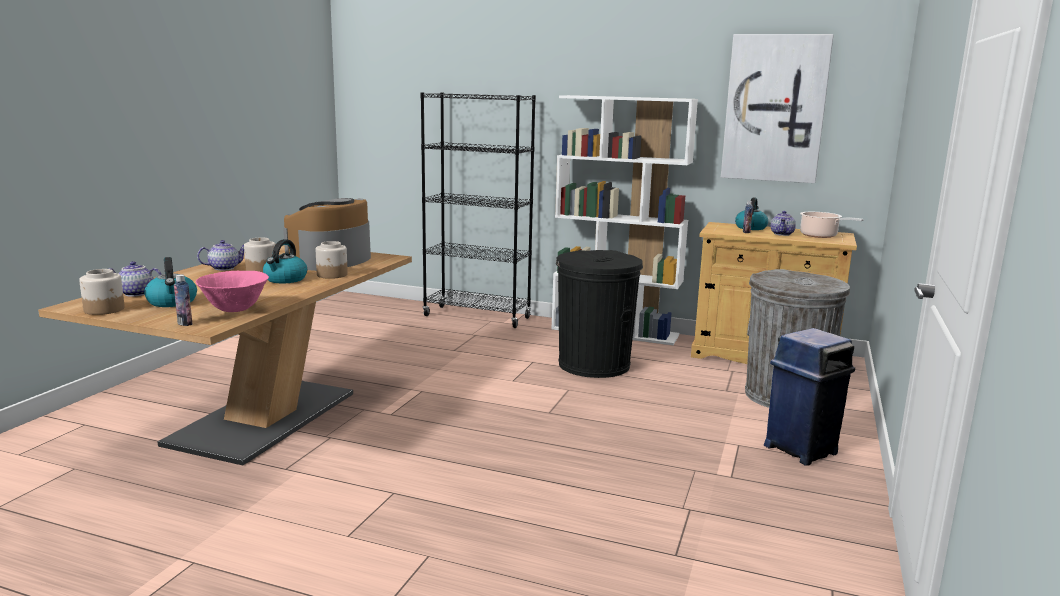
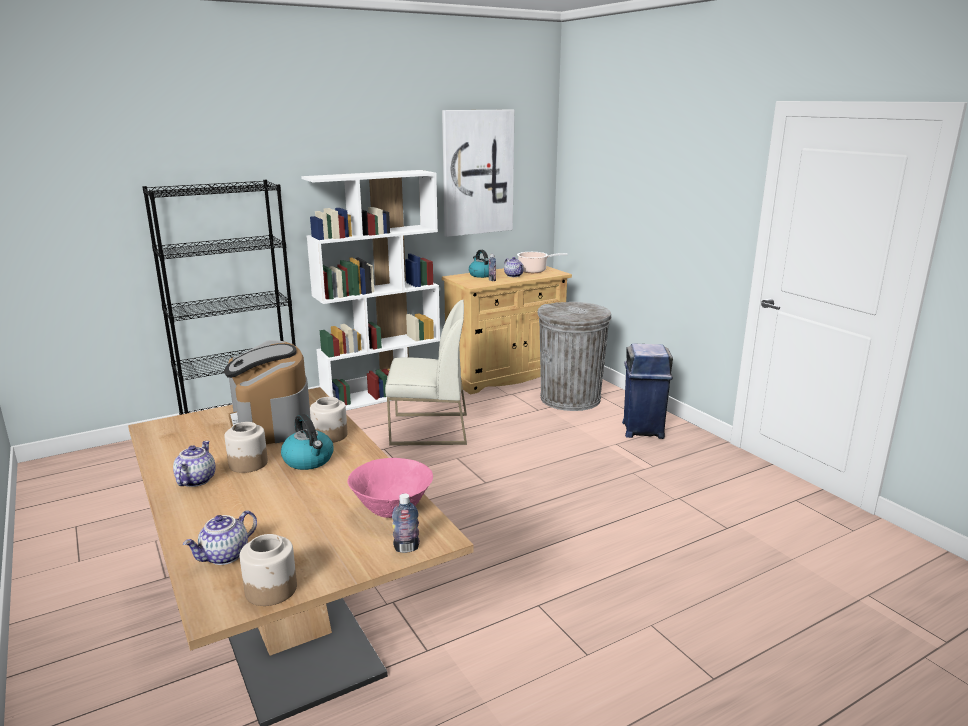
camera: 50 degrees left, 5 degrees up
(172, 302) = (305, 540): kettle -> none
(594, 365) = (428, 429): black trash can -> white chair

